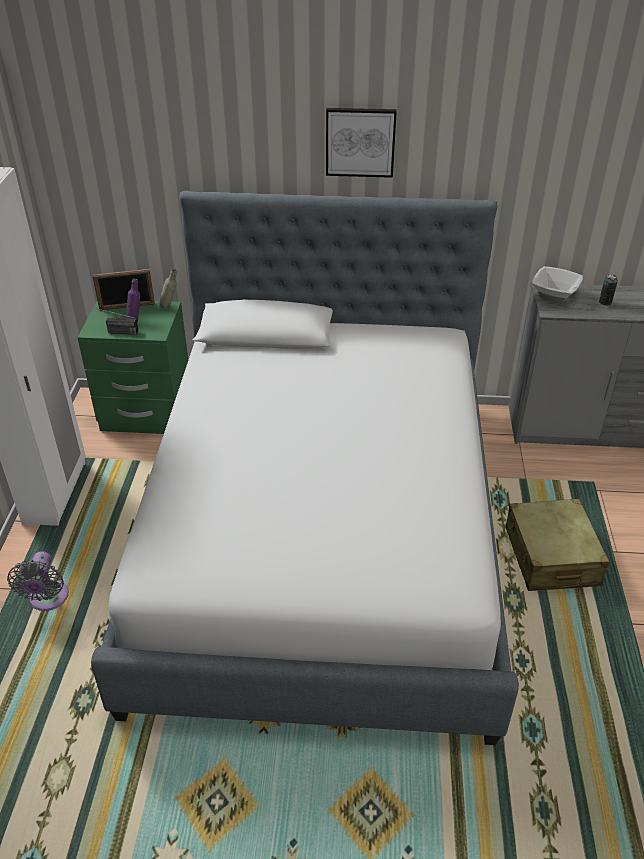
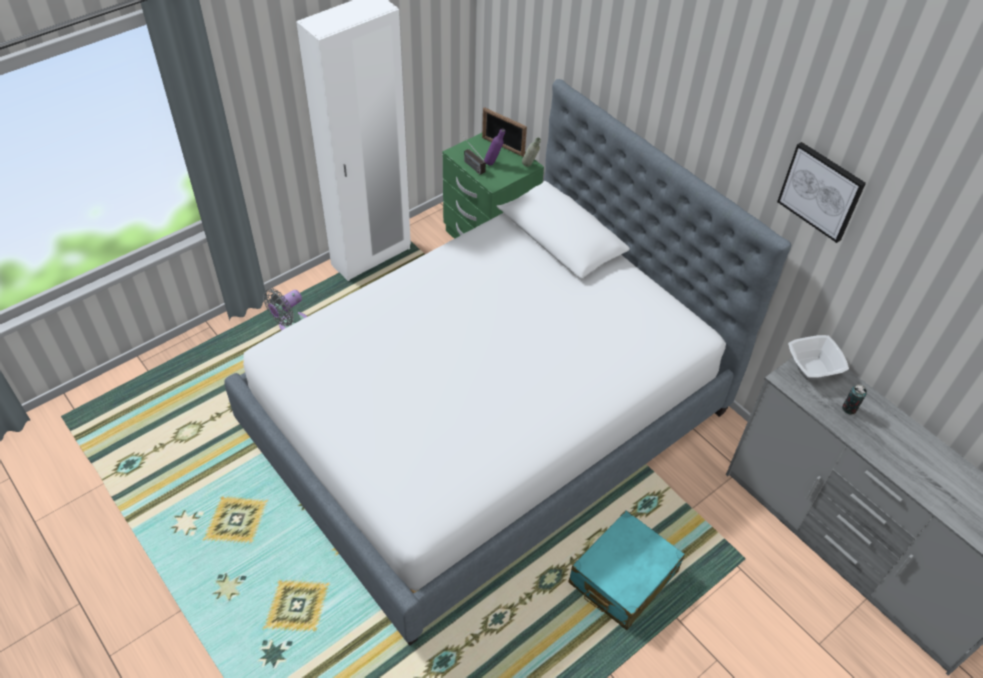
camera: 45 degrees right, 10 degrees up
(360, 142) = (700, 118): picture -> picture (821, 191)
(551, 557) = (623, 577): beige suitcase -> turquoise suitcase

